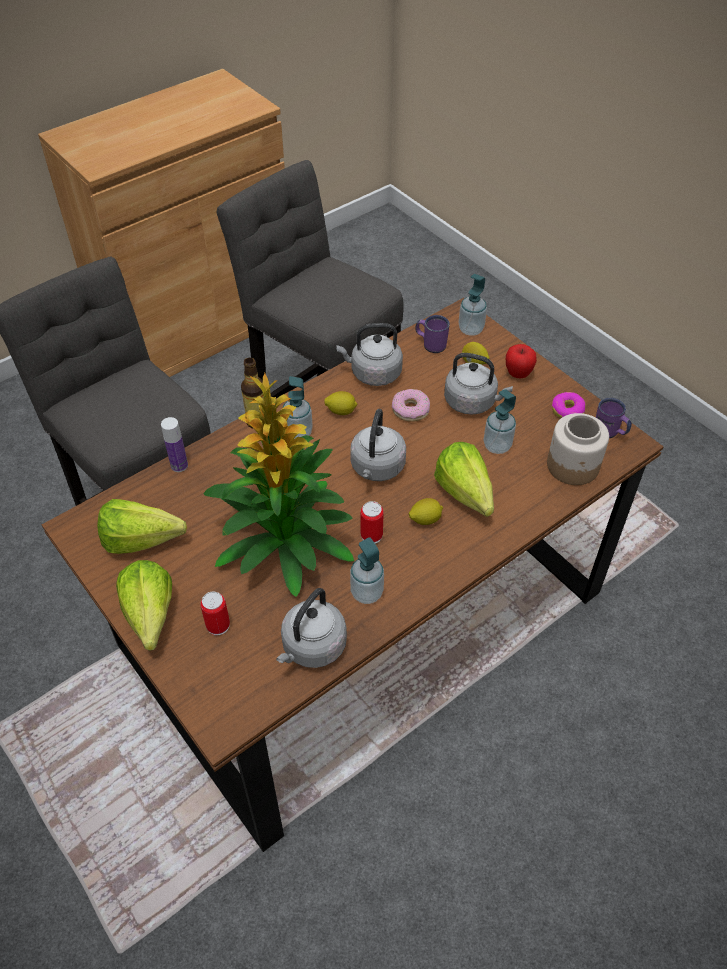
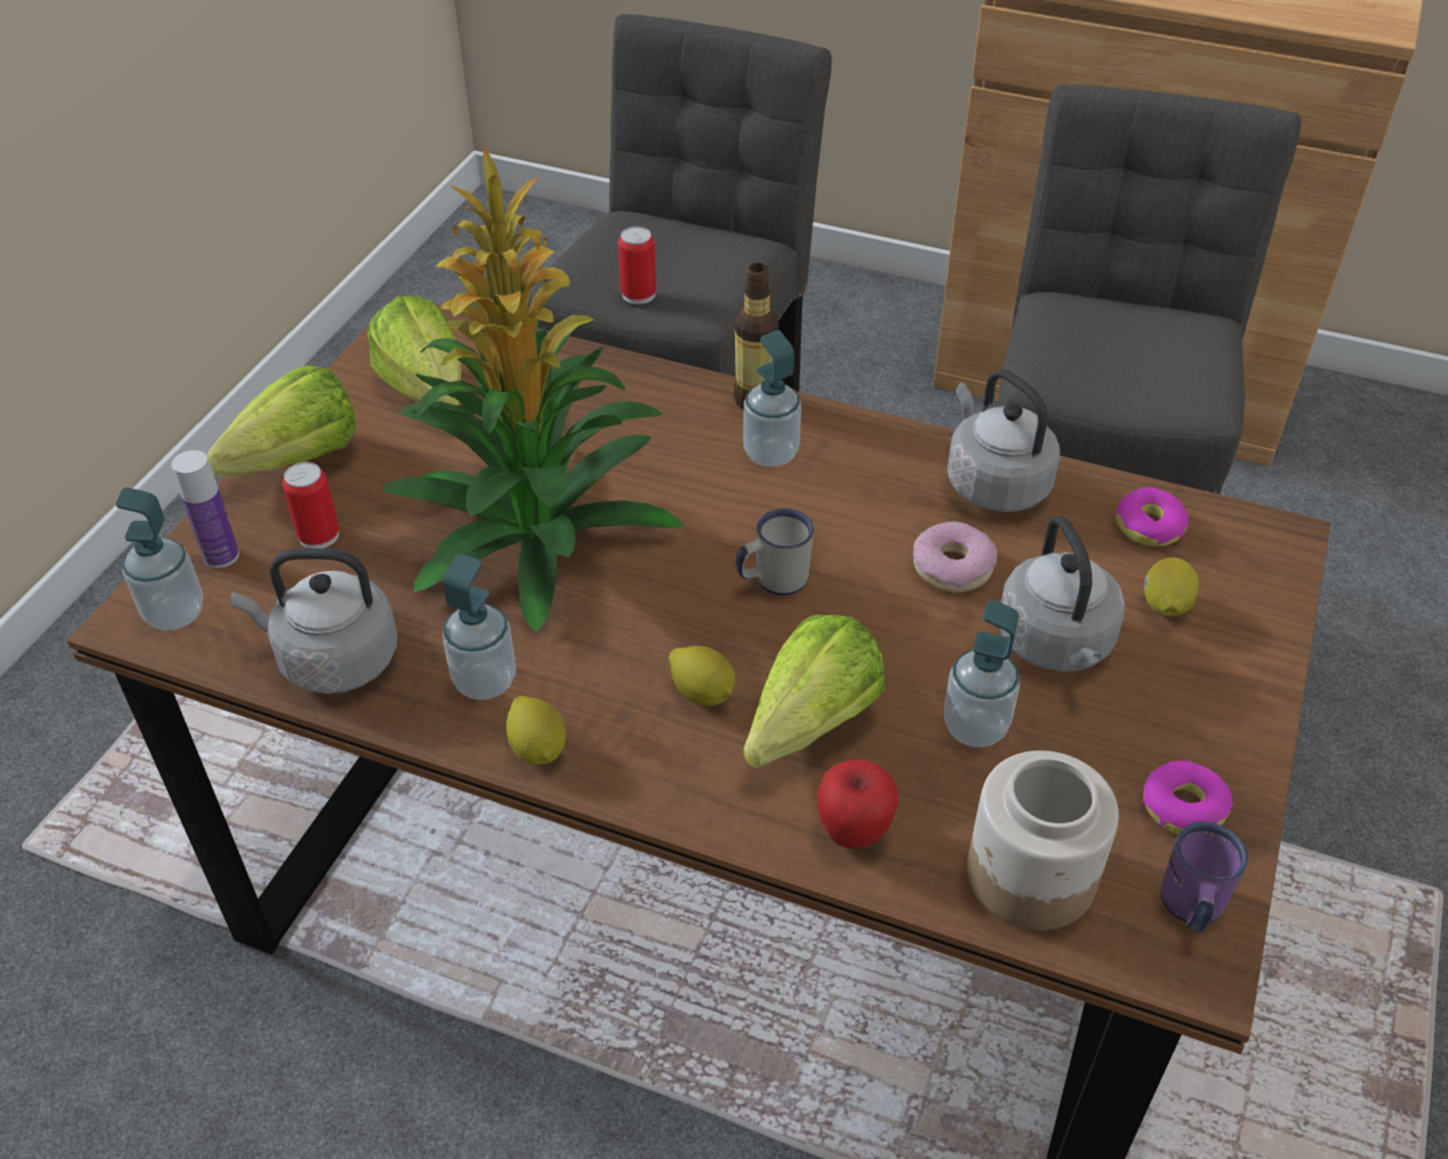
camera: 60 degrees right, 5 degrees down
(179, 465) = (597, 363): bottle -> bottle (221, 556)
(341, 411) = (865, 482): lemon -> lemon (538, 748)
(371, 535) = (614, 636): can -> can (638, 294)
(377, 468) = (772, 580): grey kettle -> white mug
(431, 344) = (1149, 526): purple mug -> donut
(470, 329) = (1252, 566): soap dispenser -> soap dispenser (175, 613)
(518, 374) = (1206, 685): apple -> apple (853, 831)

